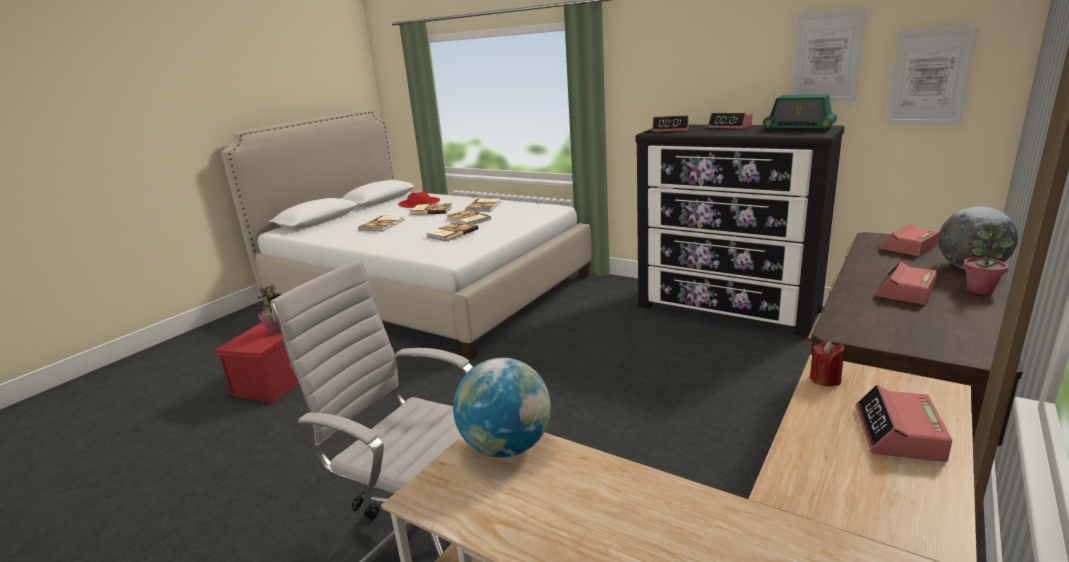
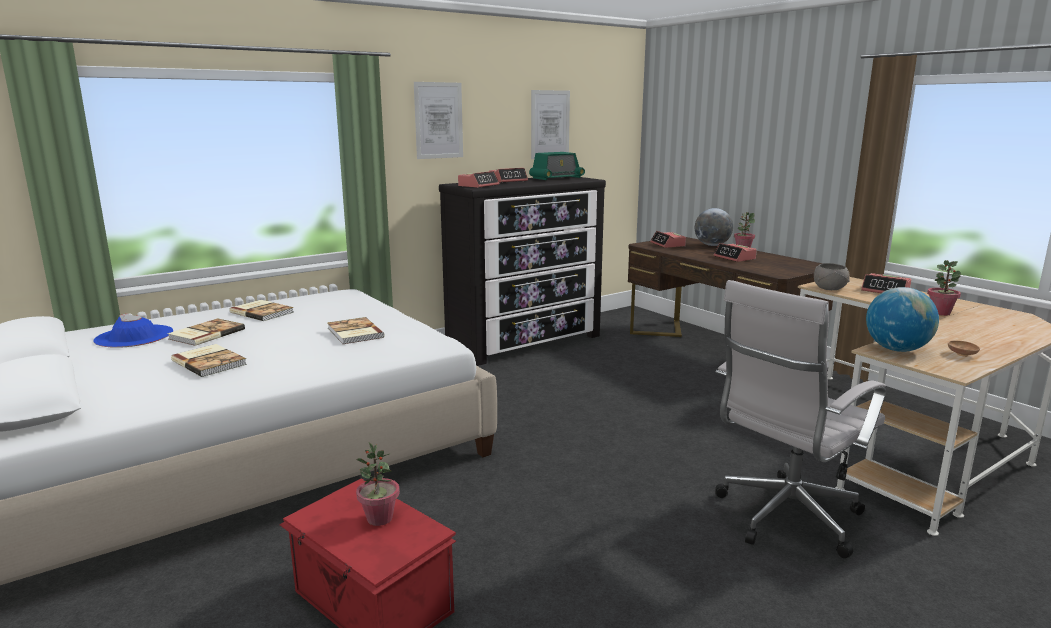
camera: 70 degrees left, 5 degrees down
(419, 202) = (134, 336): red hat -> blue hat
(468, 219) = (303, 323): book -> none
(516, 509) = (962, 354): none -> brown bowl
(788, 498) = (940, 313): none -> potted plant
(825, 379) = (828, 289): red candle -> grey bowl
(929, 78) = (601, 140): picture -> picture (438, 120)

